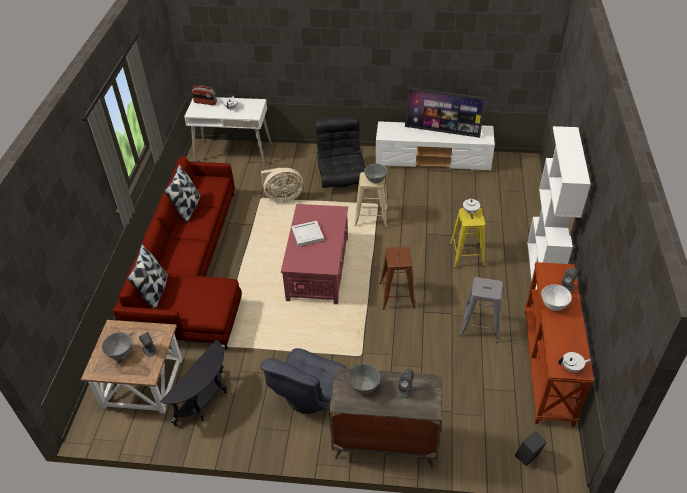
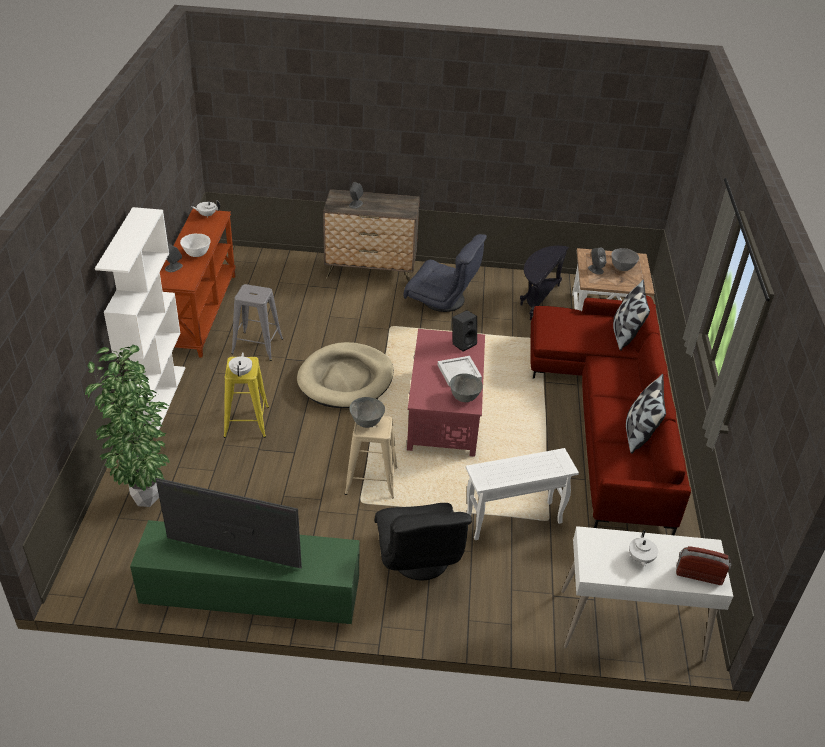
camera: 175 degrees right, 5 degrees down
(282, 197) = (513, 521): beige fan -> white side table
(307, 394) = (442, 301): grey armchair -> grey armchair turned 90 degrees clockwise
(364, 386) = (390, 207): grey bowl -> grey bowl (464, 398)
(397, 295) = (346, 379): brown stool -> beige dog bed
(433, 159) = (249, 593): white tv stand -> green tv stand
(514, 203) = (144, 497): none -> potted plant
(528, 458) = (251, 258): black speaker -> black speaker (463, 343)

